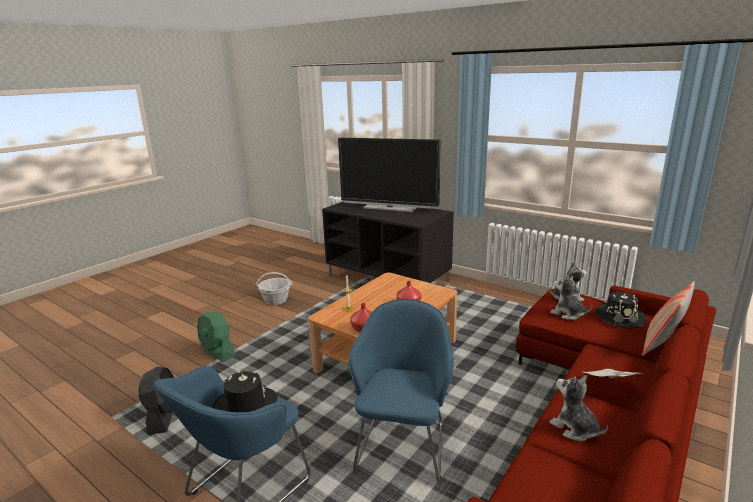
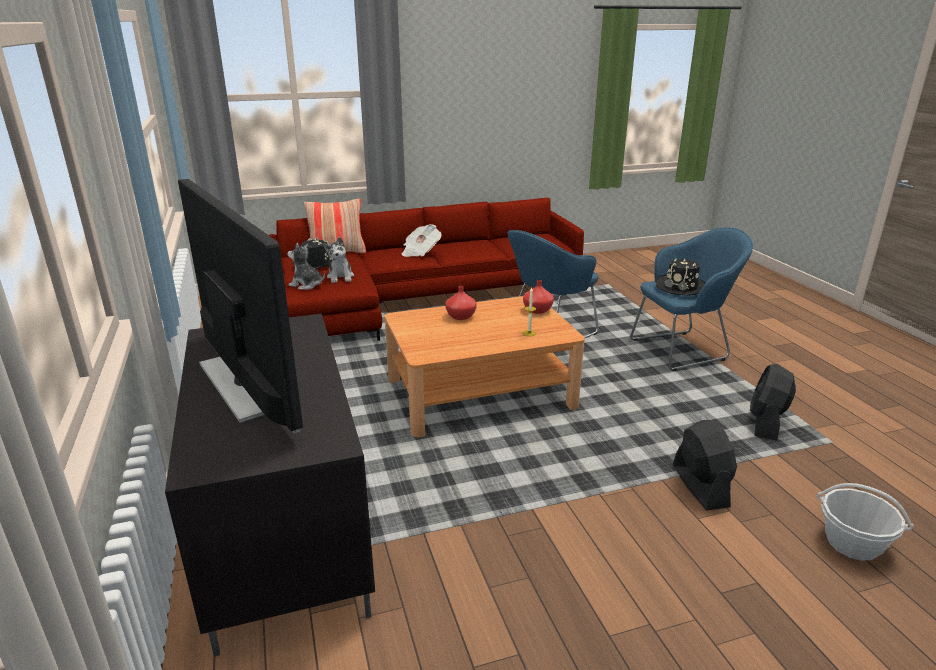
camera: 145 degrees left, 5 degrees up
(217, 351) = (700, 486): green fan -> black fan
(276, 300) = (555, 574): basket -> basket (852, 543)
(574, 428) = (478, 248): plush toy -> none

